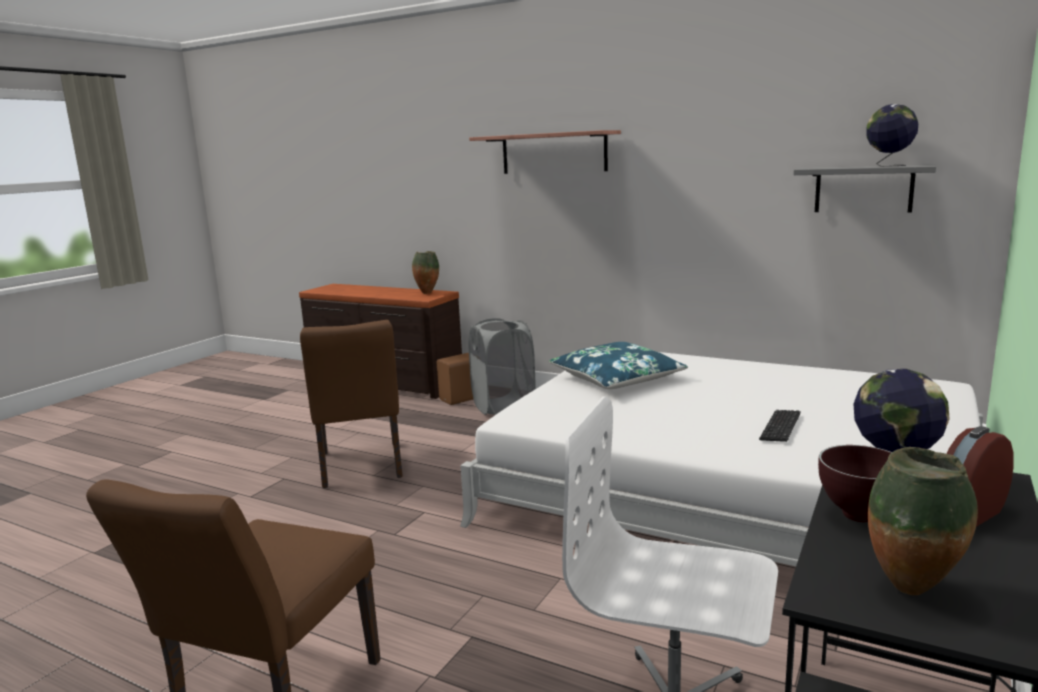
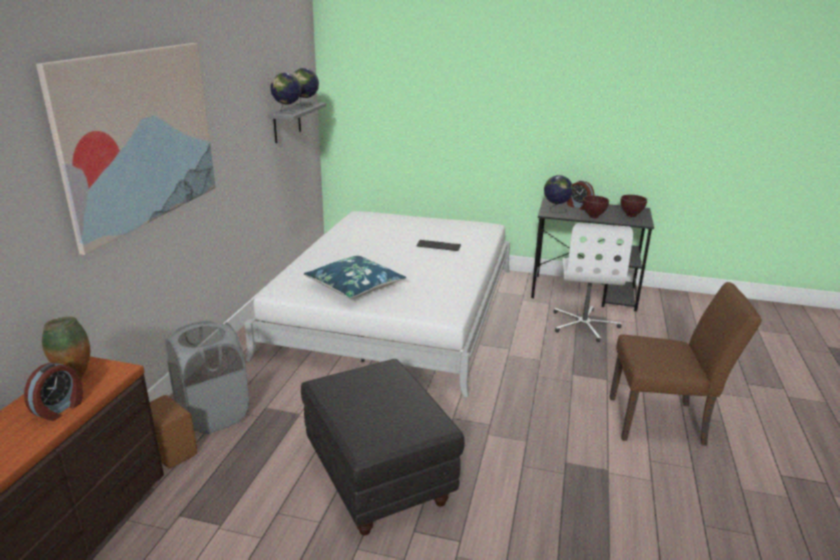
camera: 105 degrees left, 10 degrees up
(361, 468) = (380, 478): brown chair -> black ottoman
(391, 294) = (60, 409): none -> alarm clock
(553, 153) = (140, 138): shelf -> picture
(818, 167) = (287, 112): none -> globe
(913, 592) = (631, 215): vase -> brown bowl

